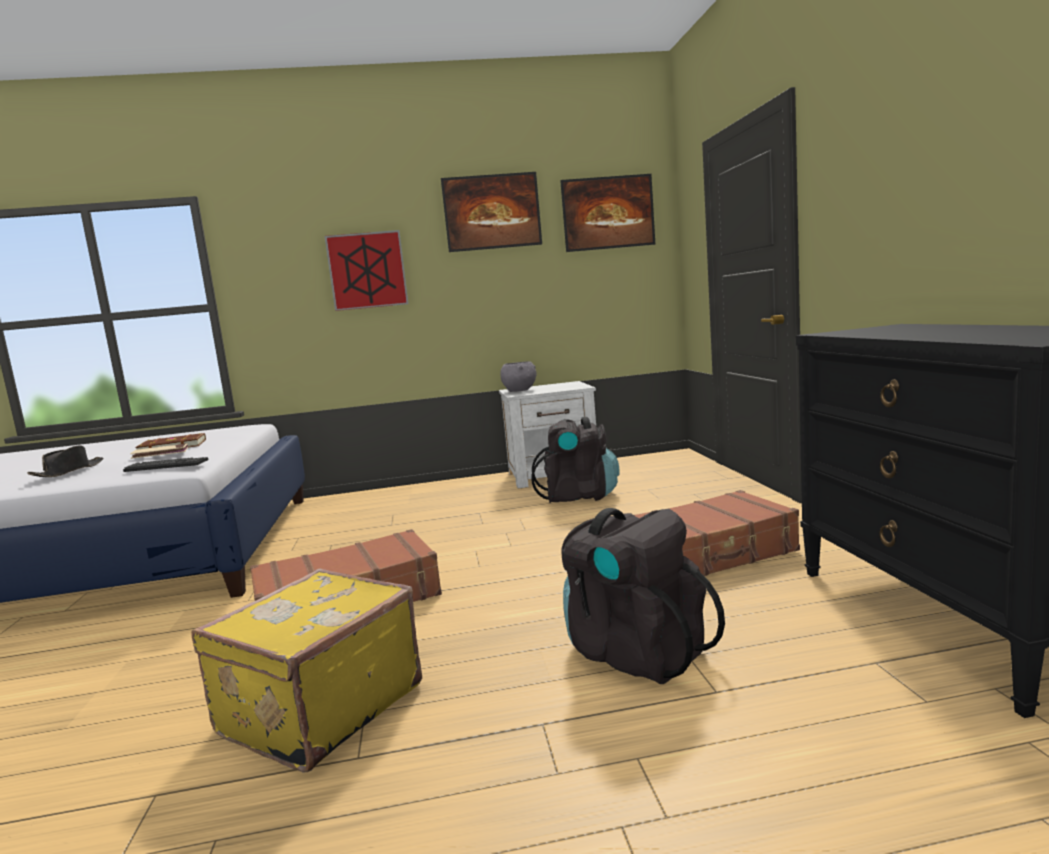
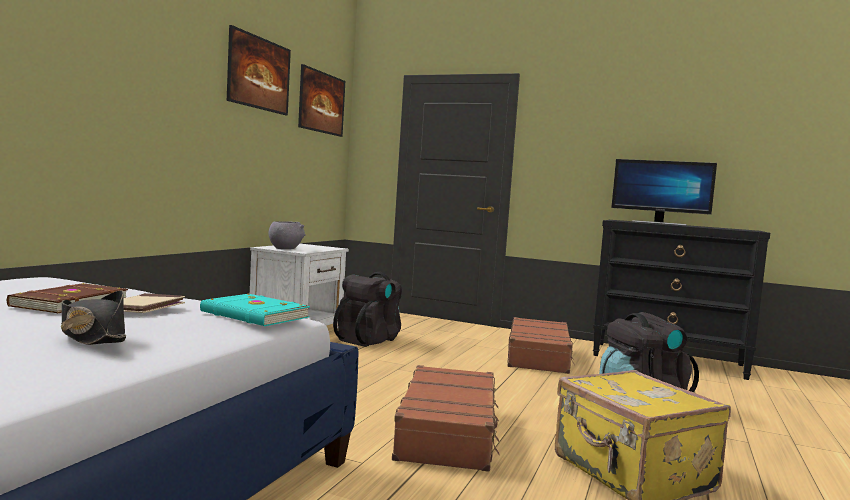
camera: 60 degrees left, 5 degrees down
(166, 465) = (254, 315): keyboard -> turquoise book
(367, 270) = (158, 97): picture -> none
(915, 330) = (658, 223): none -> monitor

